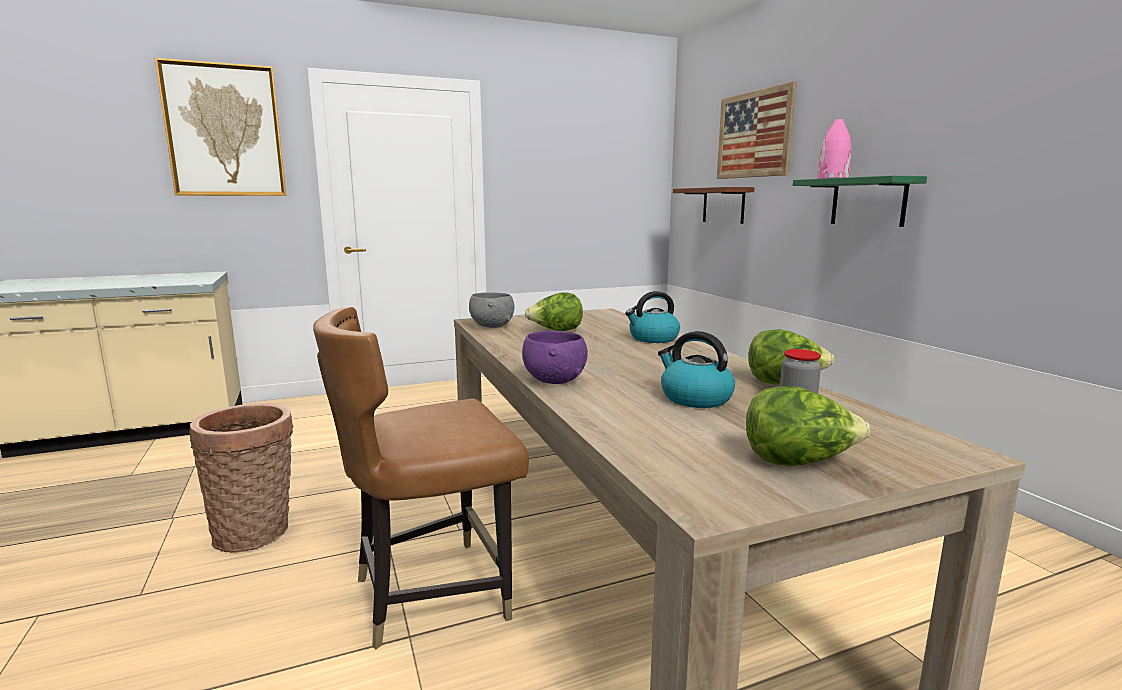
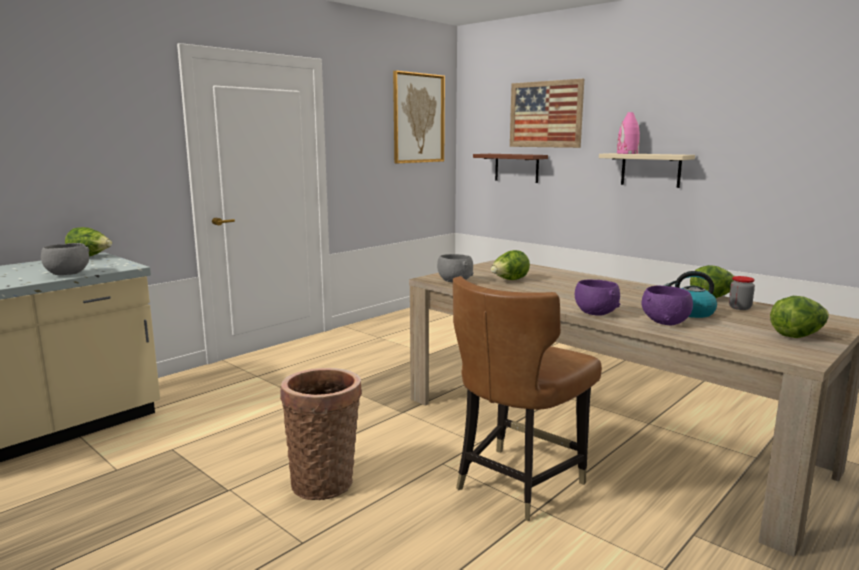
camera: 25 degrees left, 0 degrees up
(135, 284) = (67, 274): none -> grey bowl
(201, 273) = (90, 257): none -> lettuce
(224, 131) = (101, 106): picture -> picture (418, 118)
(621, 406) = (666, 322): none -> purple bowl
(653, 339) = (583, 279): kettle -> none
(868, 202) = (650, 170): green shelf -> beige shelf

